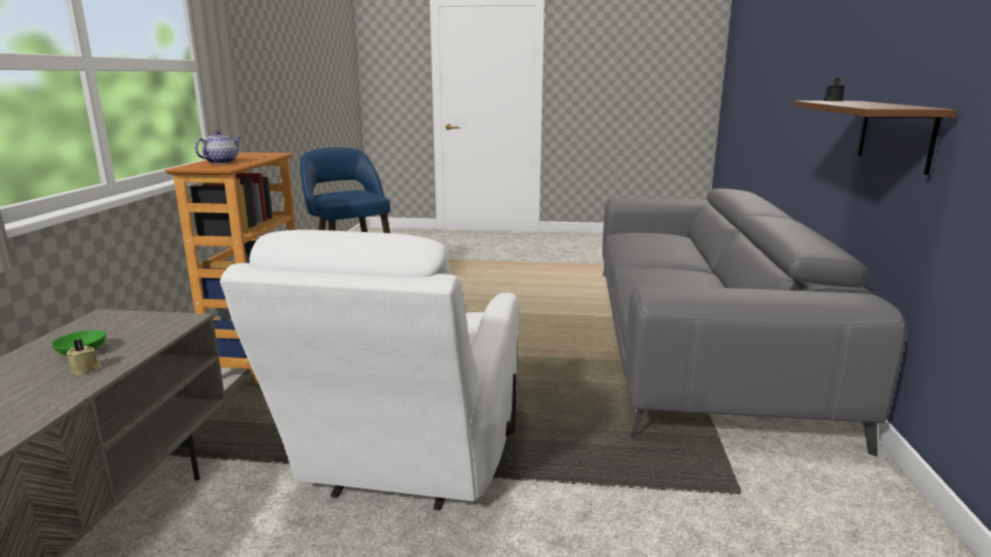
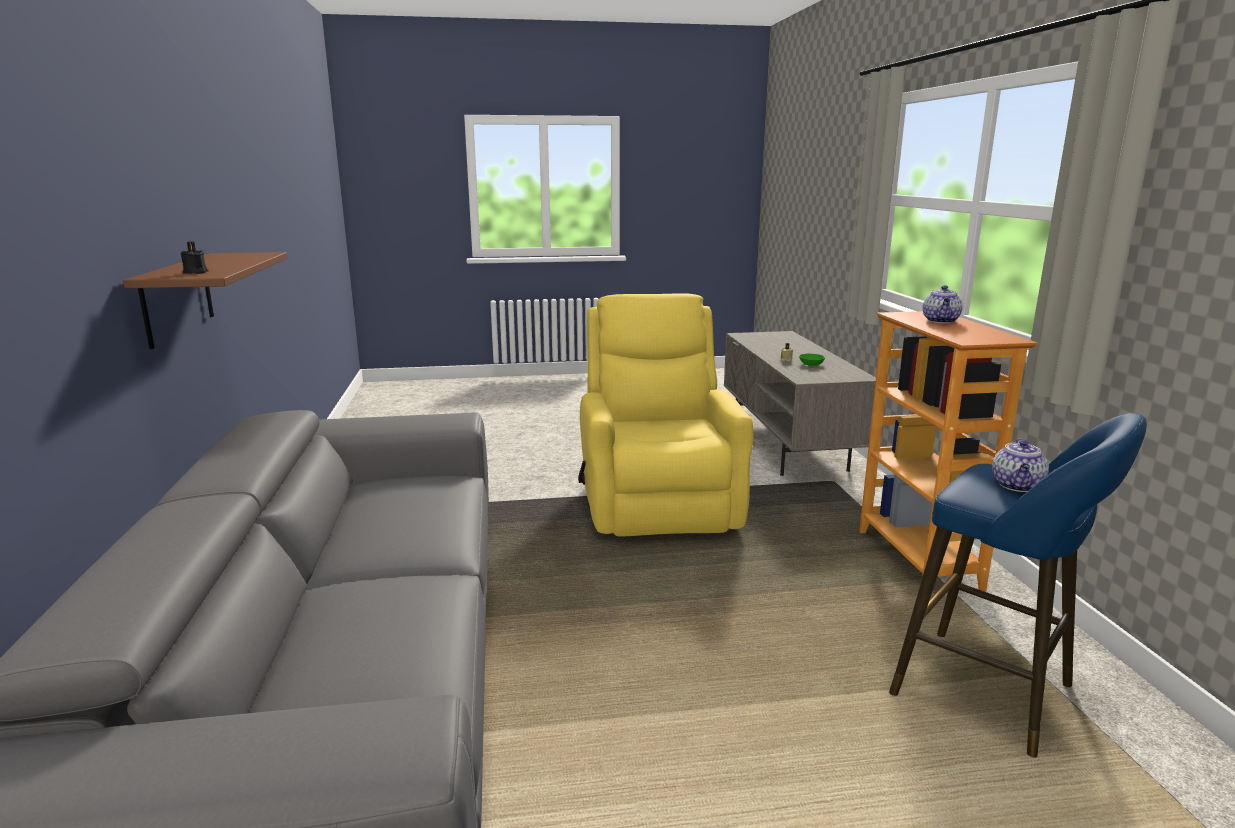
camera: 165 degrees right, 0 degrees up
(349, 193) = (1017, 486): none -> teapot
(407, 460) = (657, 498): white armchair -> yellow armchair

